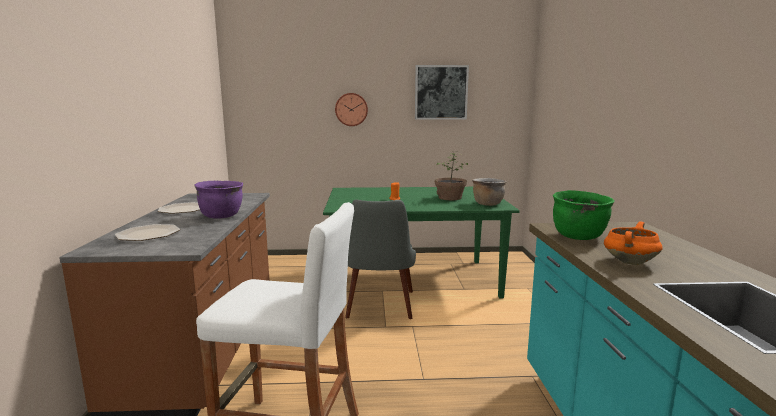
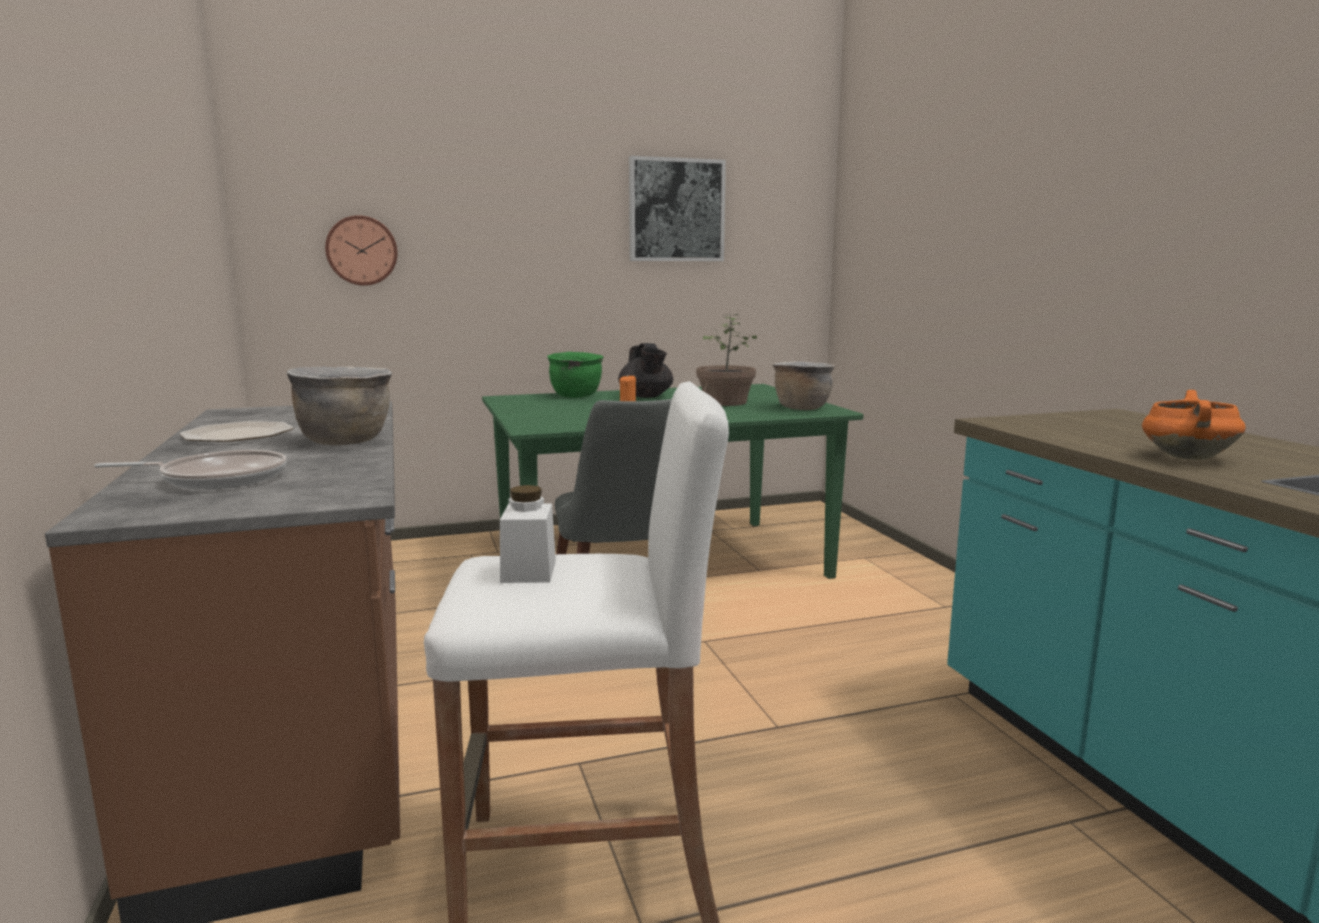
camera: 15 degrees left, 0 degrees up
(148, 234) = (217, 479): plate -> frying pan
(221, 216) = (346, 441): purple cooking pot -> brown cooking pot
(261, 290) = (529, 571): none -> white jar
(351, 109) = (508, 241): wall clock -> wall clock (362, 251)
(412, 192) = (646, 396): none -> black teapot
(579, 236) = (1060, 431): green cooking pot -> green cooking pot (576, 396)

